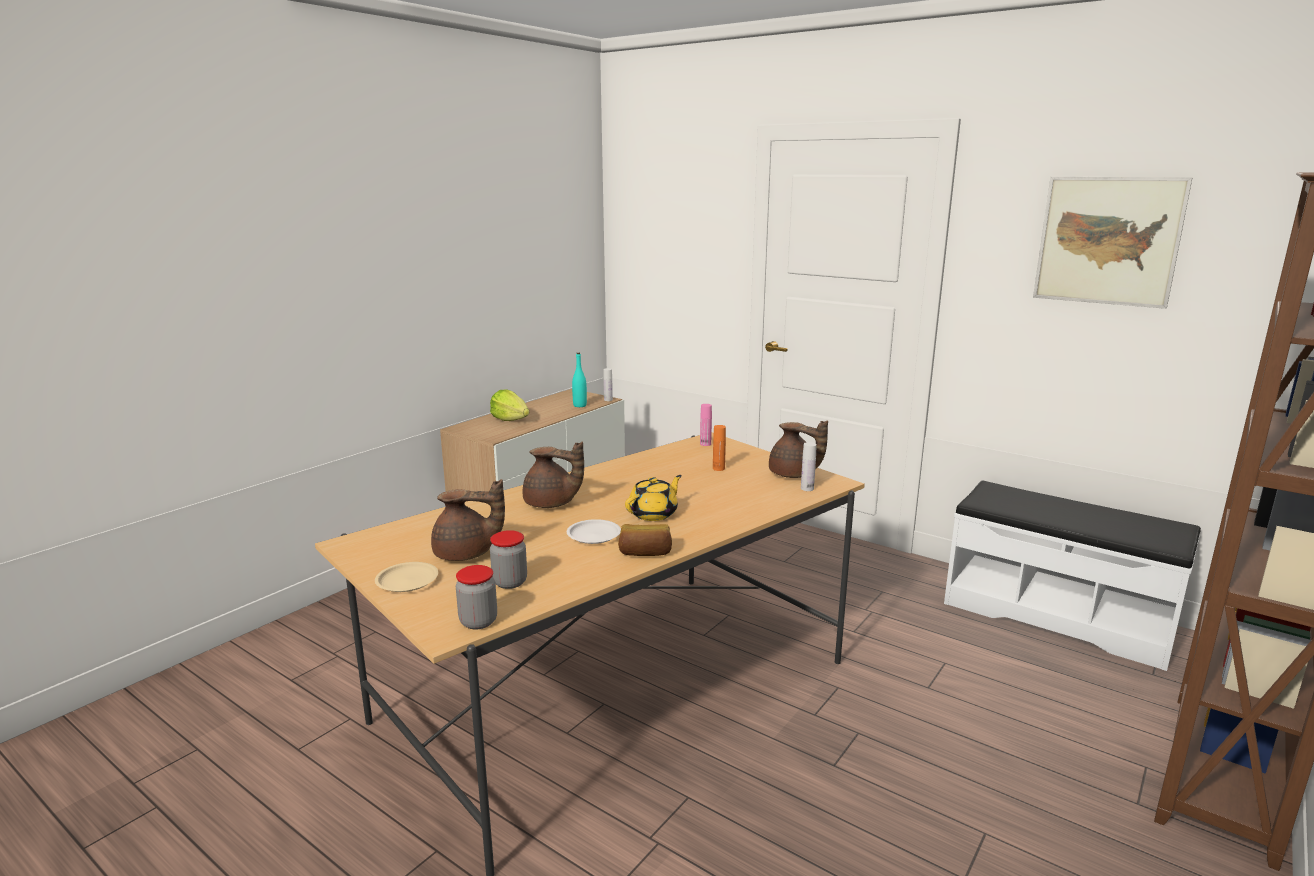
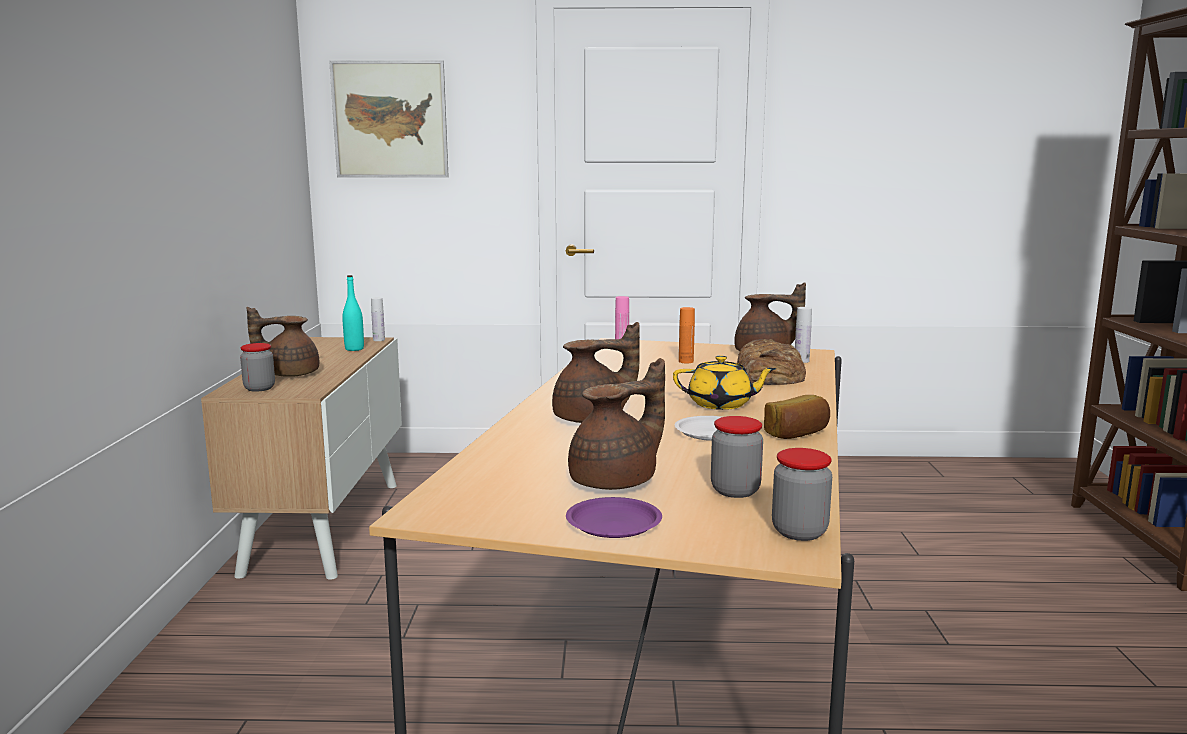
camera: 35 degrees left, 5 degrees down
(407, 581) = (614, 523): beige plate -> purple plate
(477, 428) = (259, 388): none -> jar
(510, 420) = (290, 374): lettuce -> brown teapot
(654, 514) = (721, 404): yellow teapot -> yellow teapot turned 90 degrees clockwise
(748, 496) = (768, 375): none -> bread
(1057, 615) = (919, 472): white bench -> none
(1108, 241) = (915, 107): picture -> picture (390, 120)

